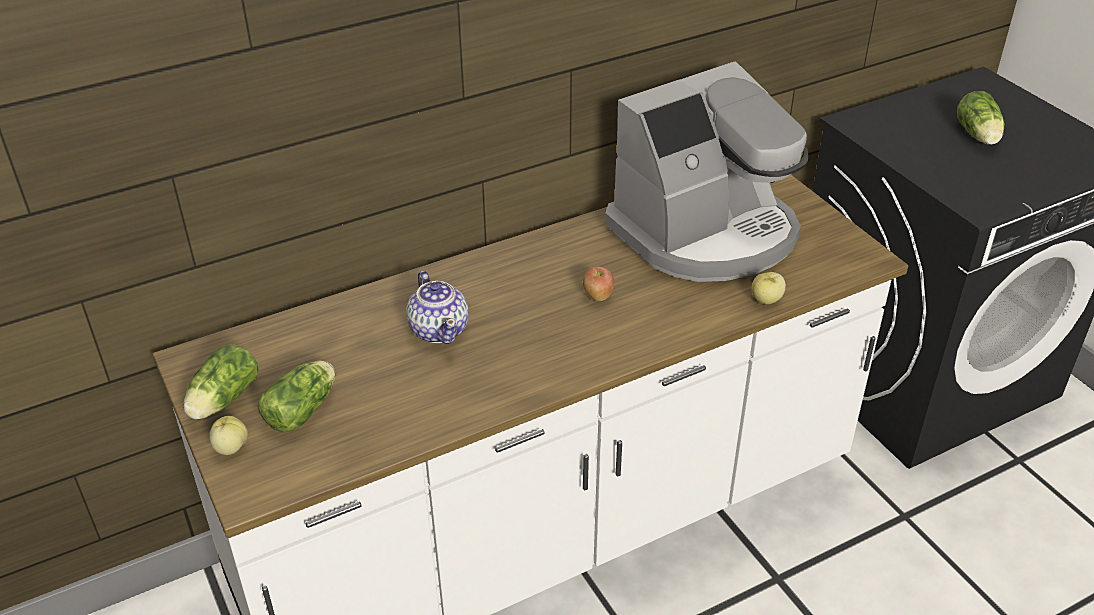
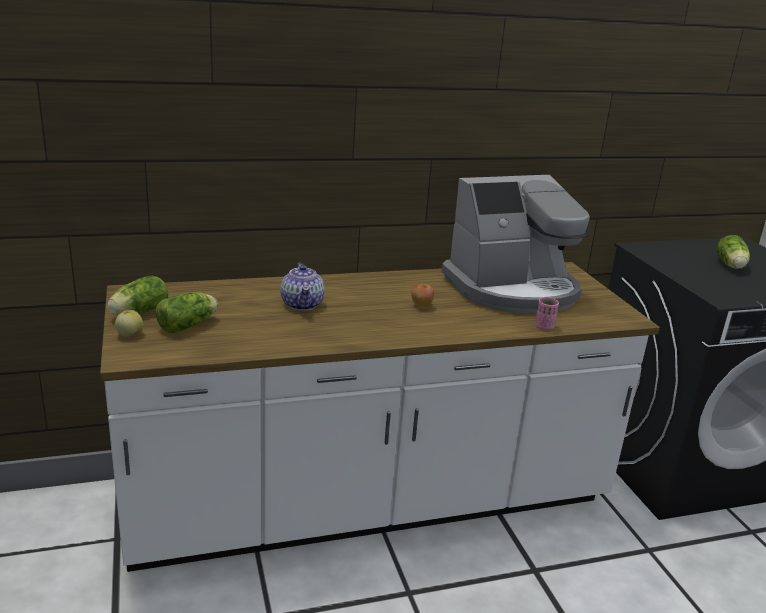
camera: 10 degrees right, 15 degrees down
(766, 300) = (544, 327): apple -> pink cup

